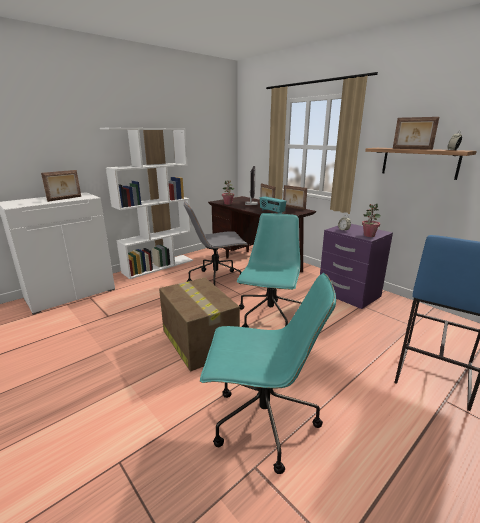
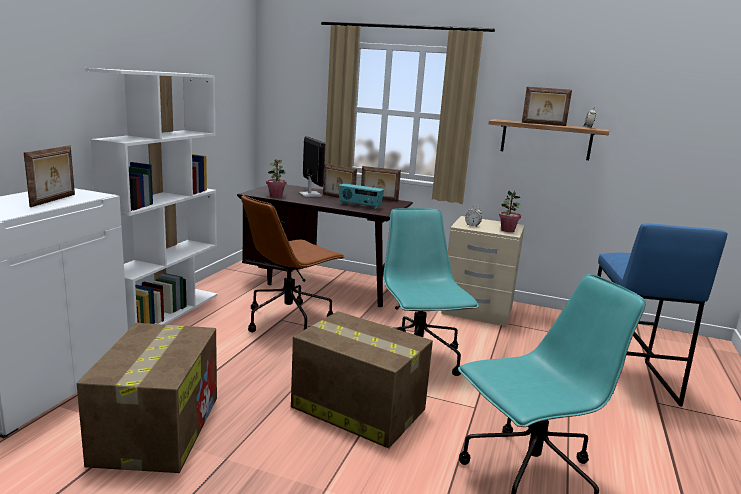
camera: 30 degrees left, 5 degrees down
(92, 326) = (158, 428): none -> cardboard box
(216, 279) = (289, 319): grey office chair -> brown office chair
(349, 294) = (477, 311): purple nightstand -> beige nightstand

